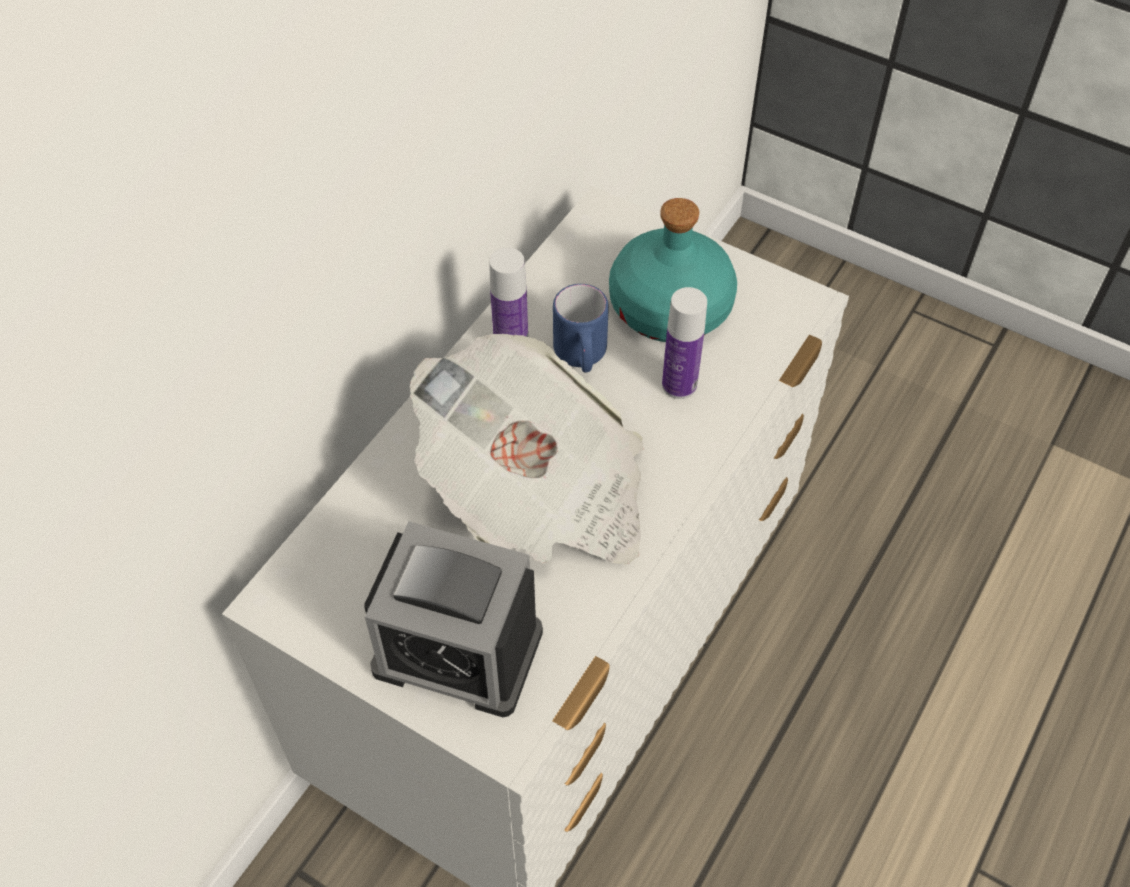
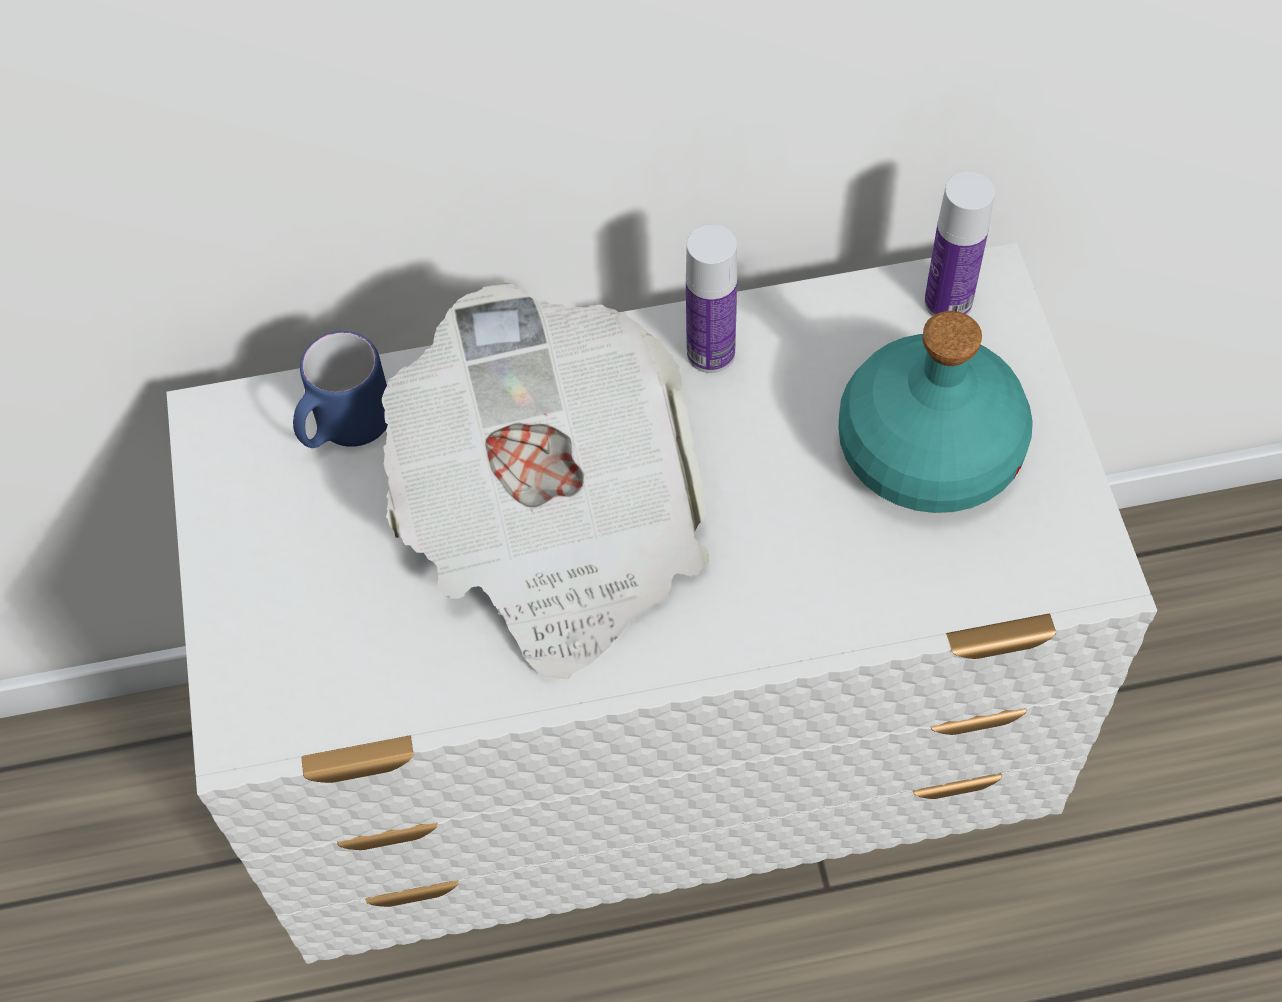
camera: 50 degrees right, 5 degrees up
(458, 651) = (302, 610): alarm clock -> none
(581, 357) = (766, 425): blue mug -> blue mug (345, 428)
(679, 385) = (829, 542): bottle -> bottle (948, 302)

